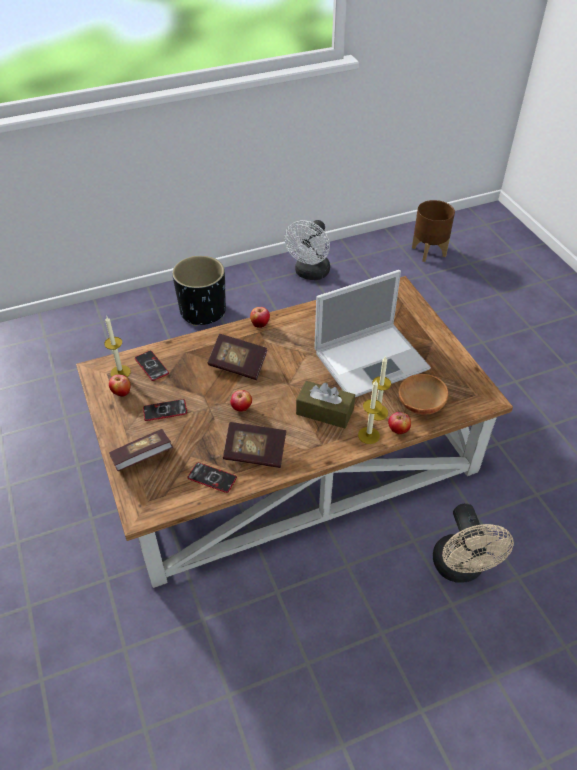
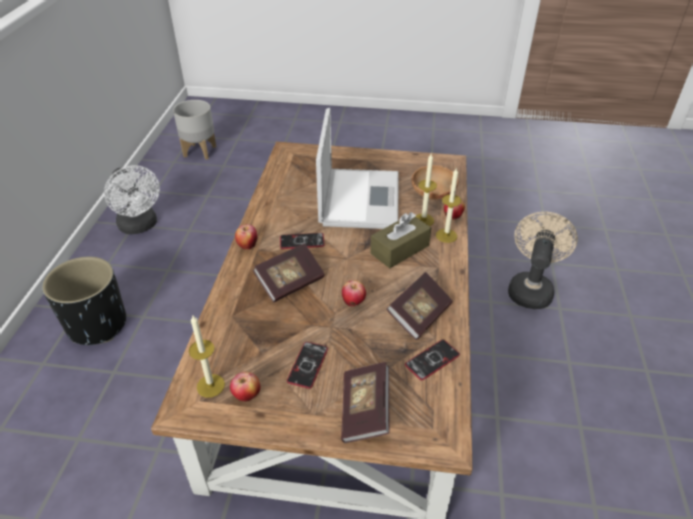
camera: 60 degrees left, 5 degrees down
(151, 366) = (227, 352): phone -> phone (302, 241)
(429, 251) = (200, 151): brown planter -> grey planter
(460, 569) = (530, 288): beige fan -> beige fan turned 90 degrees counterclockwise

